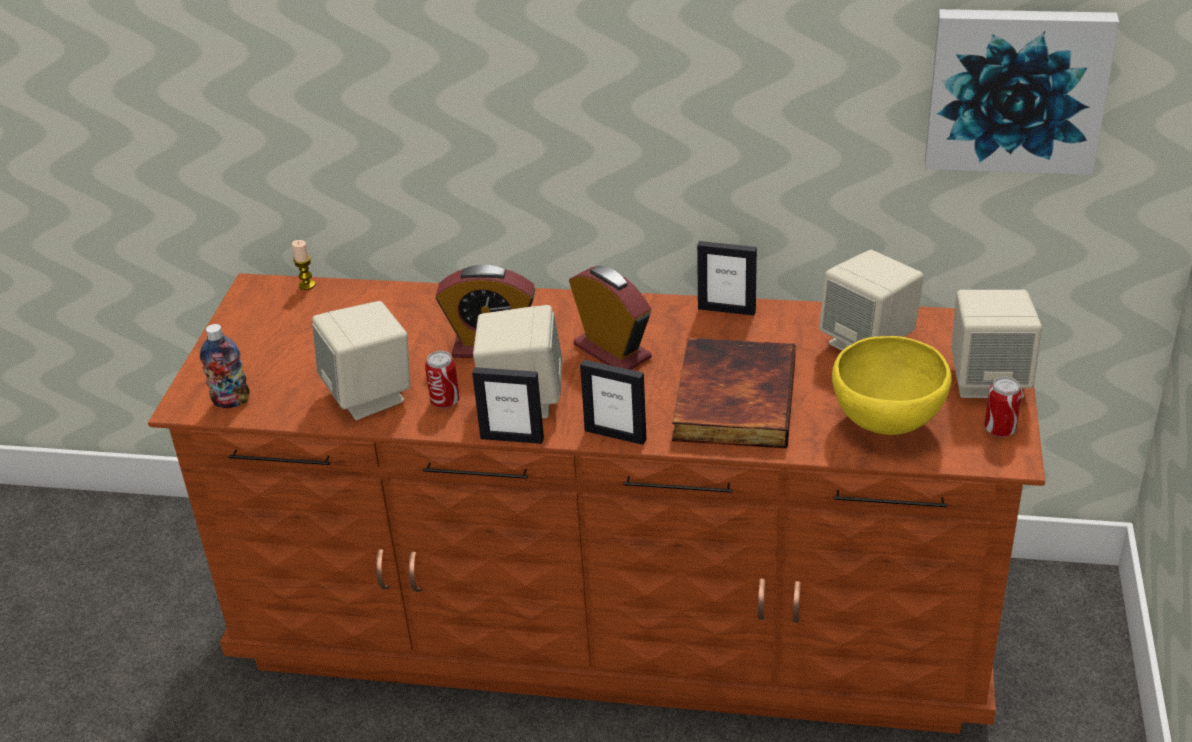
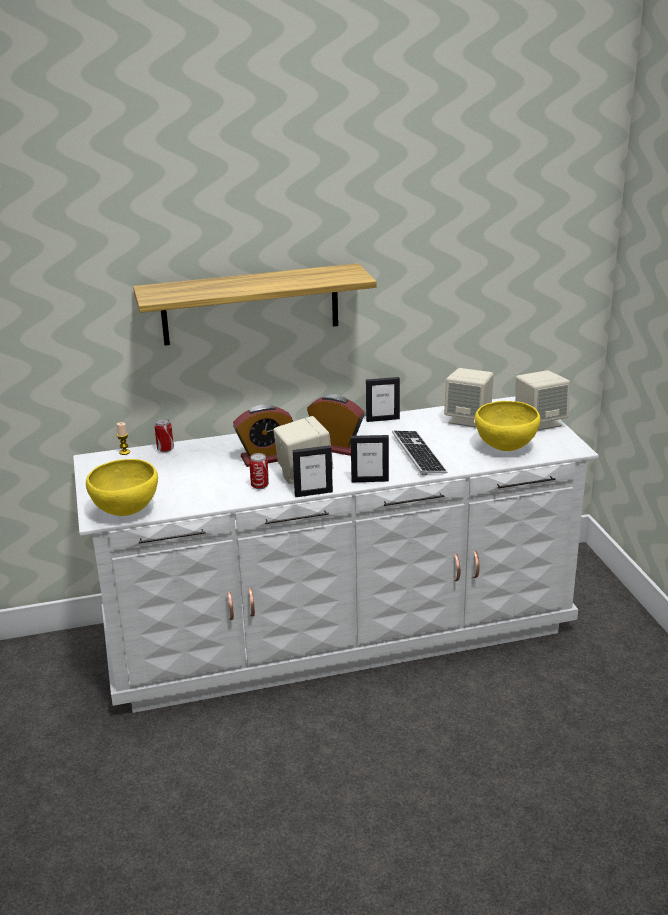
camera: 25 degrees left, 10 degrees down
(231, 401) = (126, 511): bottle -> yellow bowl
(370, 395) = (212, 492): beige speaker -> none
(509, 88) = (250, 304): none -> shelf
(612, 620) = (337, 631): brown dresser -> white dresser
(731, 399) = (418, 454): book -> keyboard
(999, 429) = (561, 440): can -> can (165, 449)
(1016, 88) = (519, 268): picture -> none

